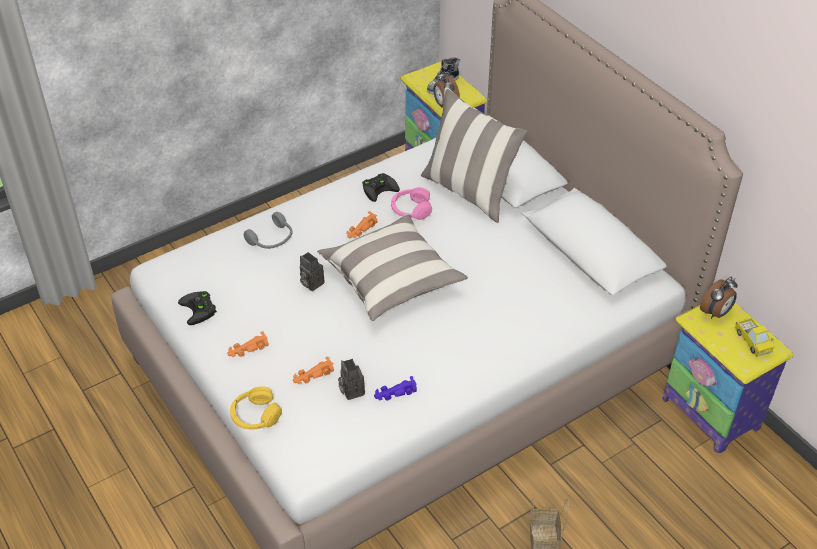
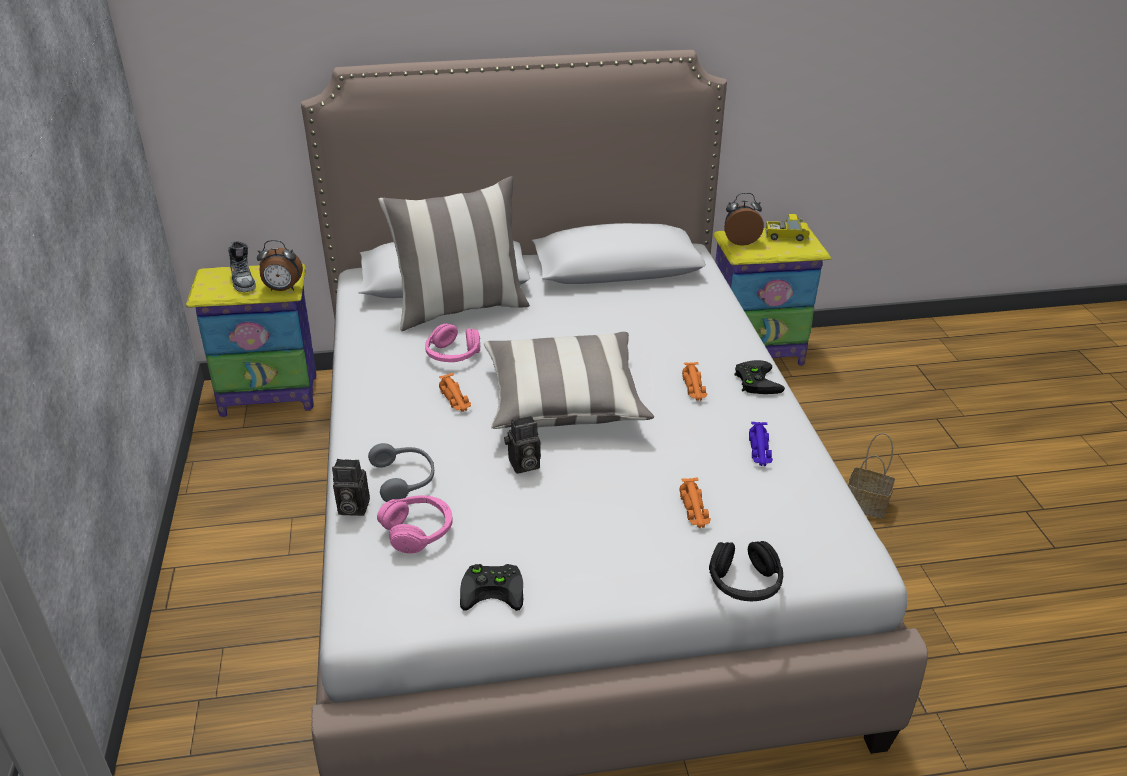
camera: 65 degrees left, 10 degrees down
(229, 262) = (418, 531): none -> pink headphones
(247, 349) = (609, 559): orange toy car -> orange toy car (694, 388)
(255, 415) = (745, 583): yellow headphones -> black headphones
(351, 390) = (737, 484): camera -> camera (351, 508)
(379, 188) = (390, 366): black game controller -> black game controller (755, 380)
(716, 313) = (740, 241): alarm clock -> alarm clock turned 75 degrees counterclockwise

